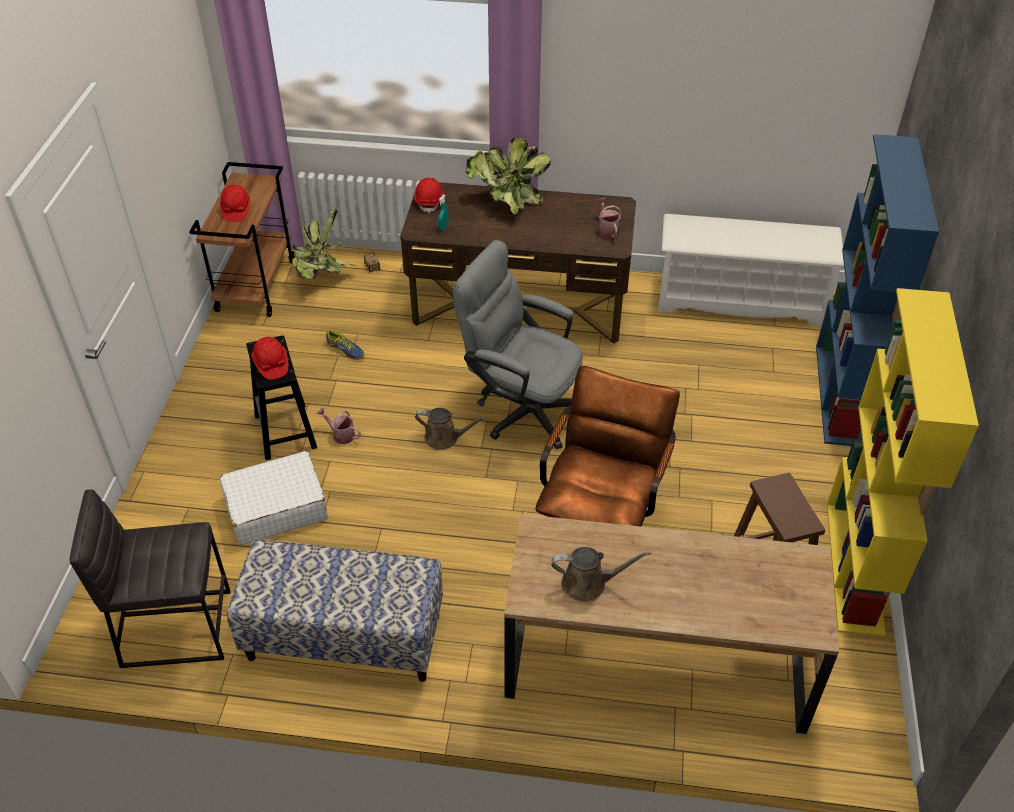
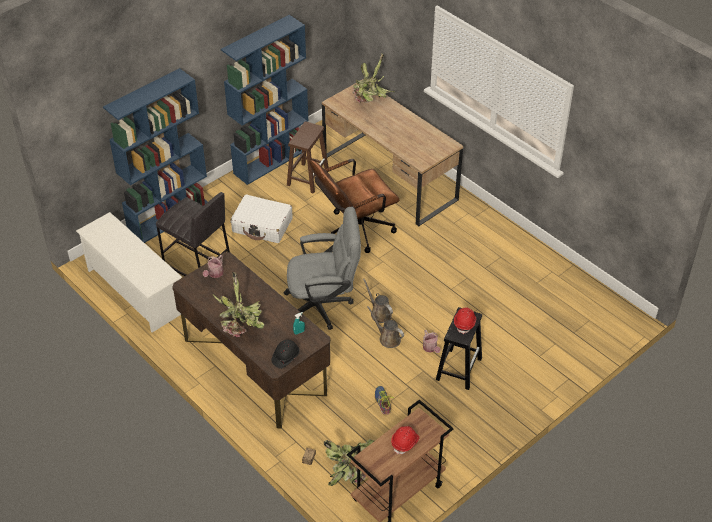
camera: 140 degrees left, 0 degrees up
(175, 627) = (578, 301): grey stool -> grey stool (197, 263)
(275, 507) = (494, 329): white suitcase -> white suitcase (262, 225)
(344, 638) = (505, 255): bench -> none
(430, 201) = (285, 357): red hard hat -> black hard hat
(521, 408) = (324, 305): grey office chair -> grey office chair turned 75 degrees counterclockwise
(588, 584) = (422, 137): brown watering can -> brown watering can (388, 338)
(760, 604) = (370, 101): none -> potted plant
(855, 568) = (271, 160): yellow bookcase -> blue bookcase

